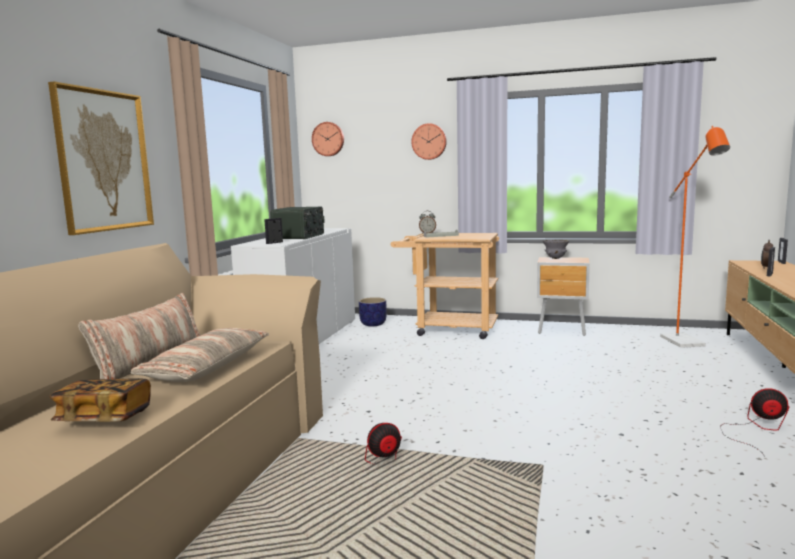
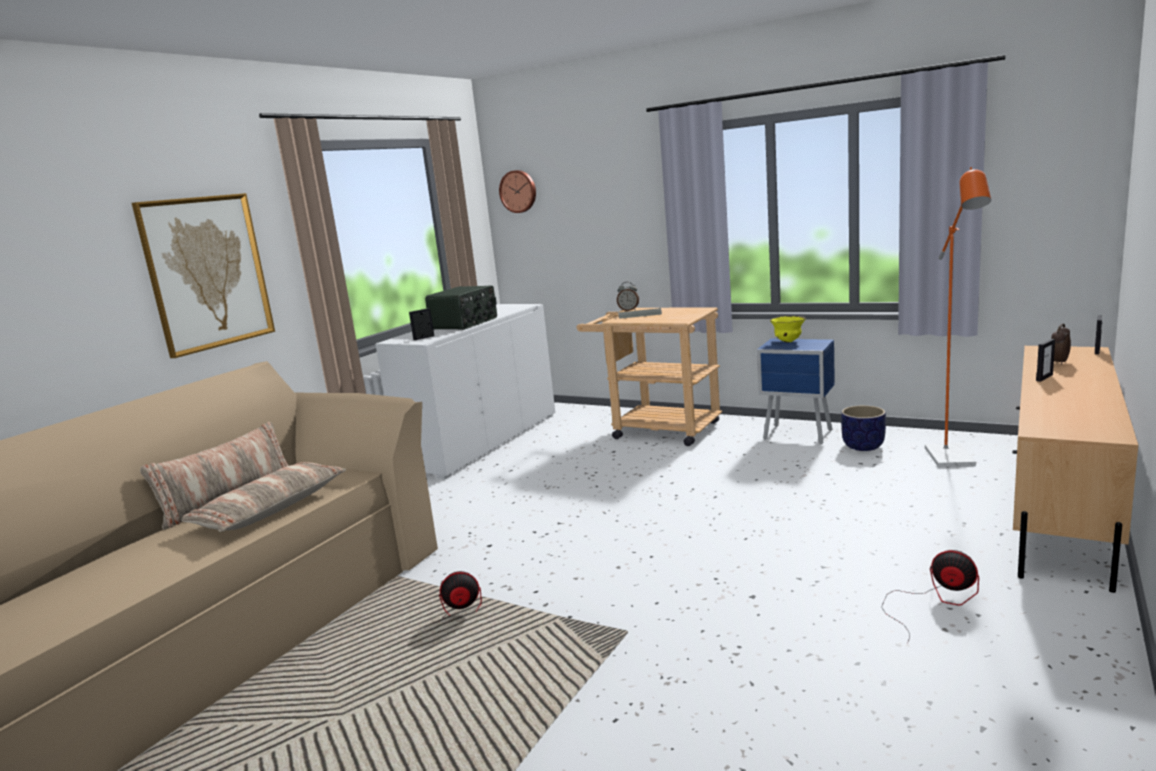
camera: 15 degrees right, 5 degrees up
(105, 418) = (133, 572): book -> none
(373, 324) = (573, 420): planter -> planter (863, 446)
(429, 141) = (634, 190): wall clock -> none
(555, 258) = (788, 341): grey bowl -> yellow bowl
(563, 331) = (799, 435): brown nightstand -> blue nightstand

